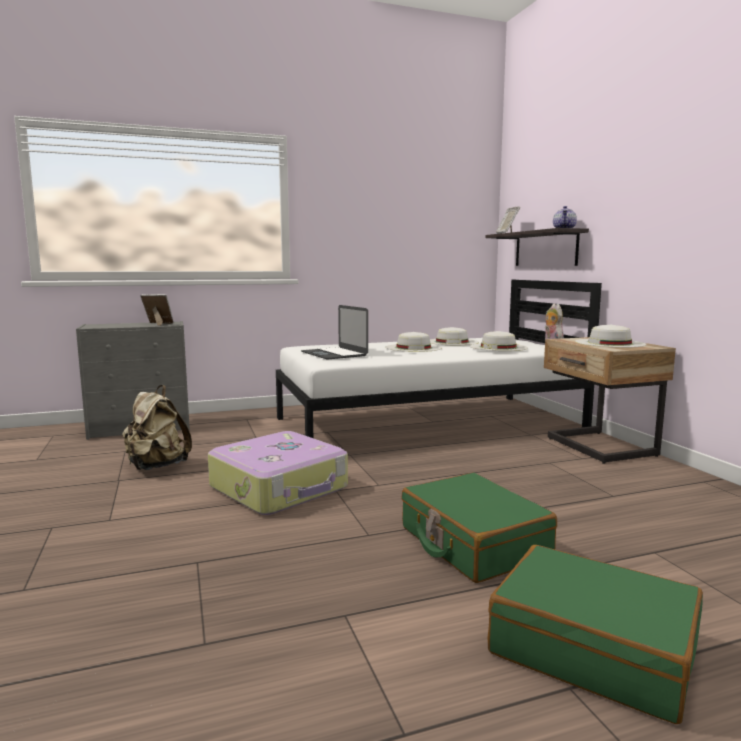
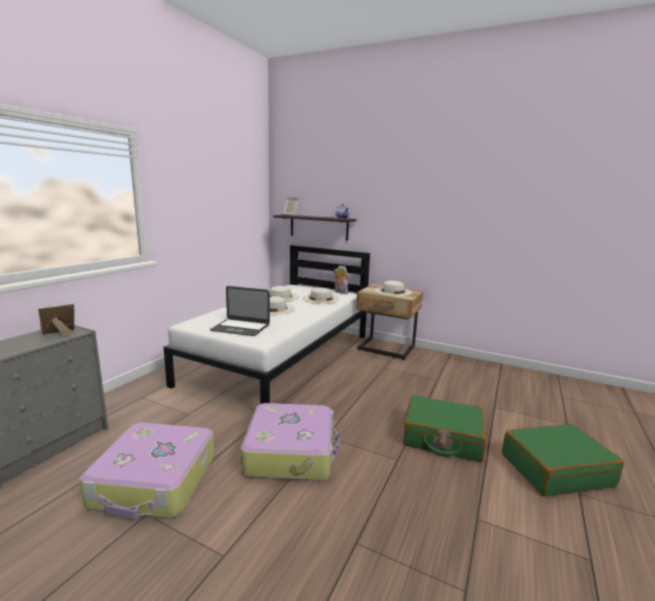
camera: 45 degrees left, 5 degrees up
(156, 467) = (155, 481): beige backpack -> suitcase

